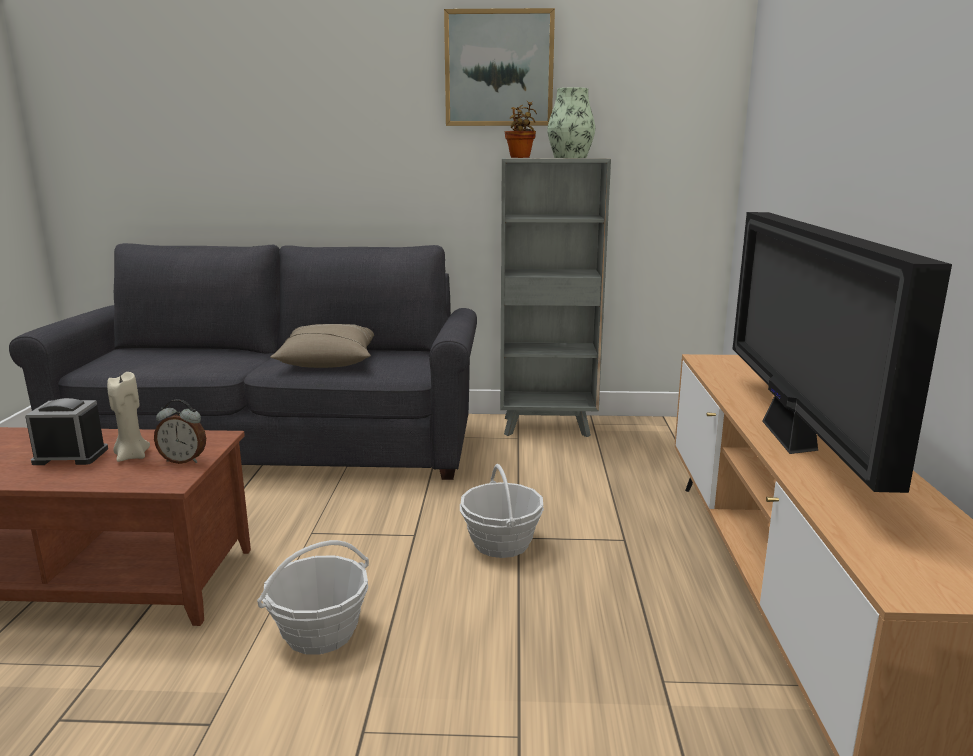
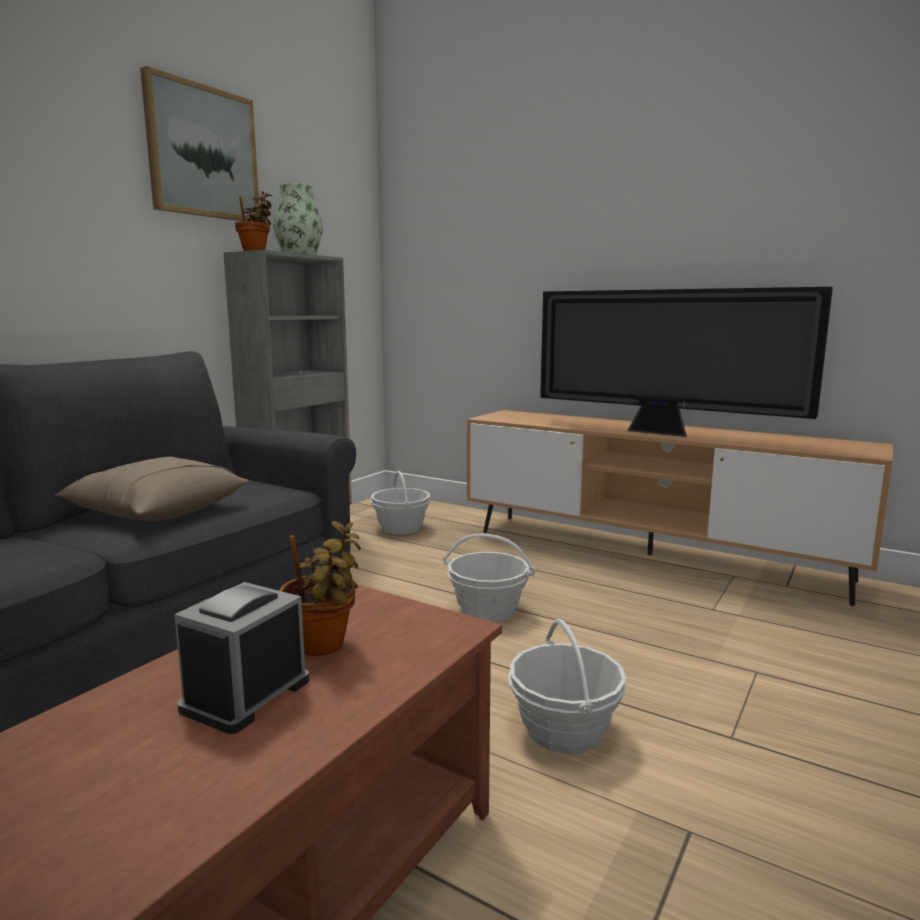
camera: 60 degrees left, 5 degrees down
(132, 456) = (324, 647): beige candle -> potted plant
(184, 460) = (391, 615): alarm clock -> none
(631, 453) = (401, 528): none -> basket

